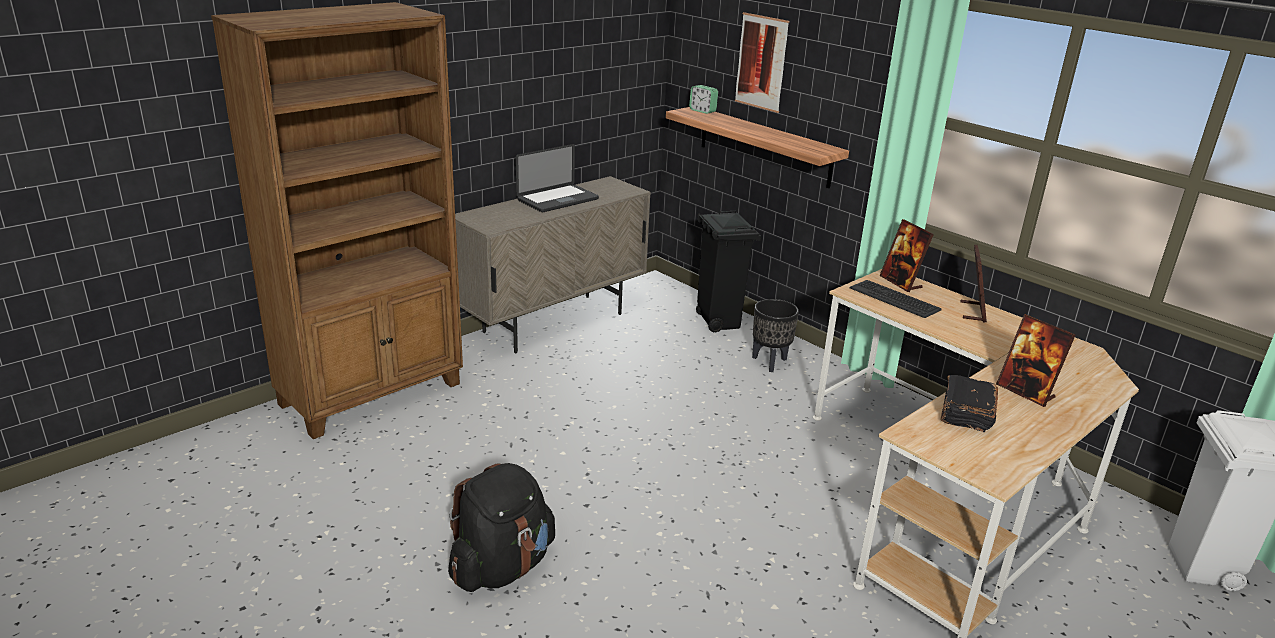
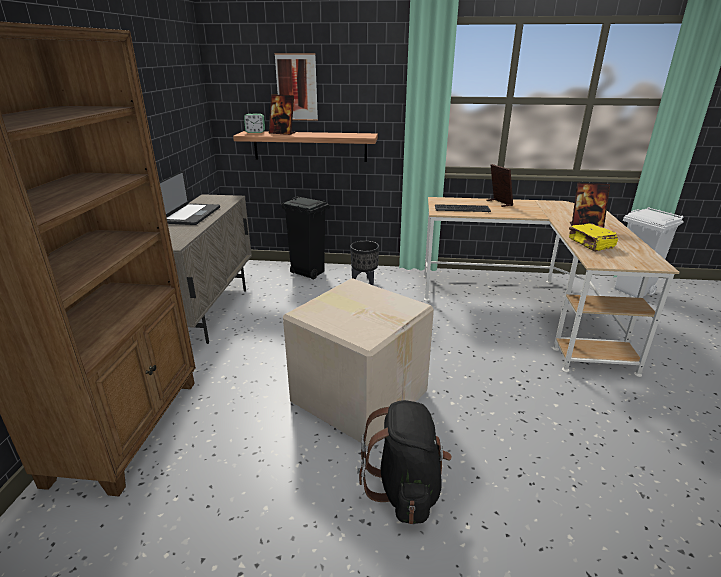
camera: 40 degrees left, 0 degrees up
(580, 472) = (359, 395): none -> cardboard box
(901, 282) = (448, 201): picture frame -> picture frame (282, 133)
(966, 413) = (591, 244): black book -> yellow book

